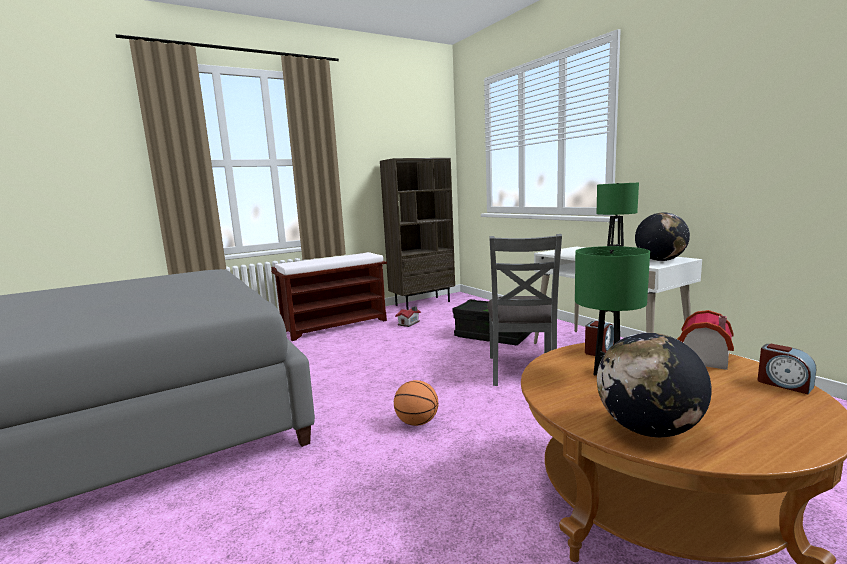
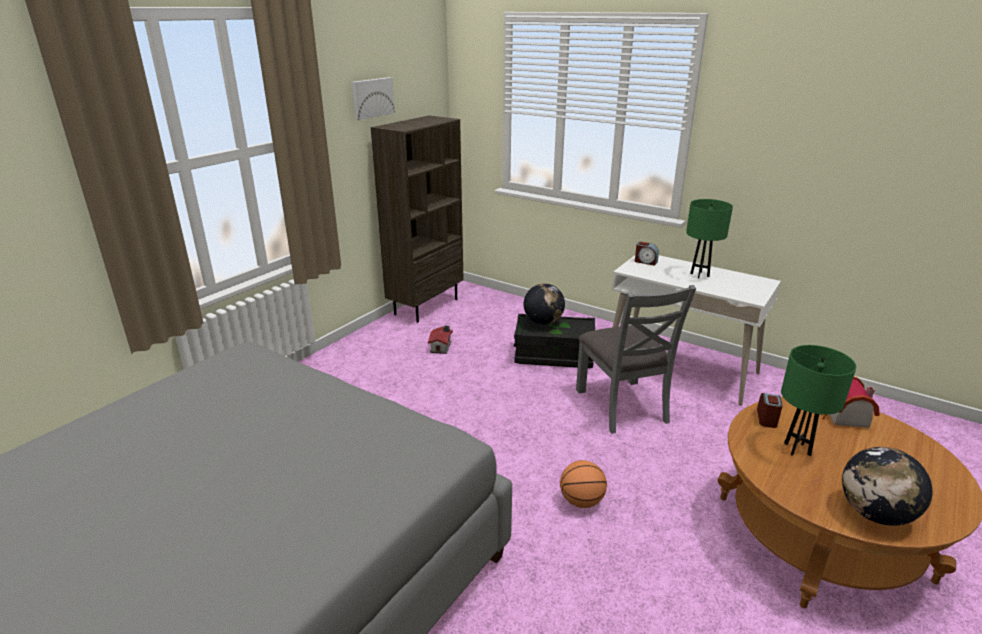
camera: 25 degrees left, 15 degrees up
(336, 325) = (349, 364): brown bench -> none
(383, 141) = (372, 98): none -> picture
(660, 260) = (750, 286): globe -> globe (543, 322)
(784, 384) = (912, 439): alarm clock -> alarm clock (645, 262)

